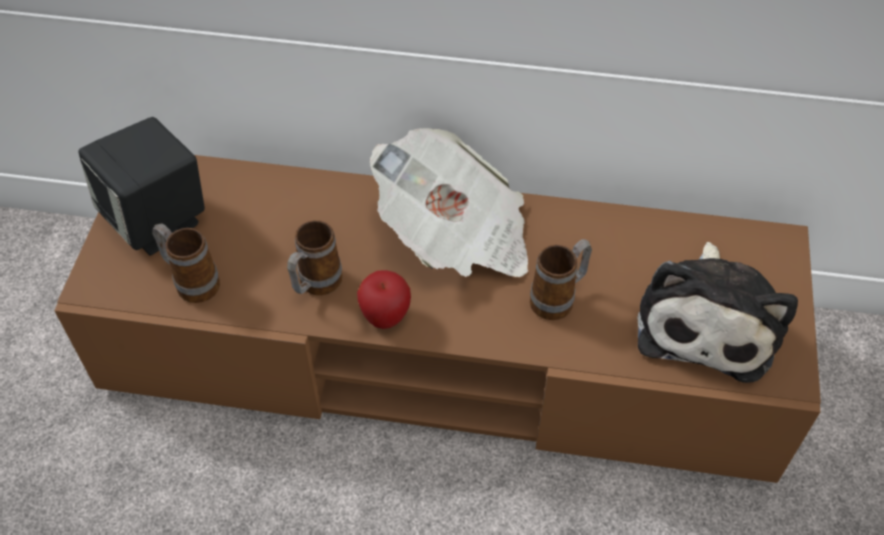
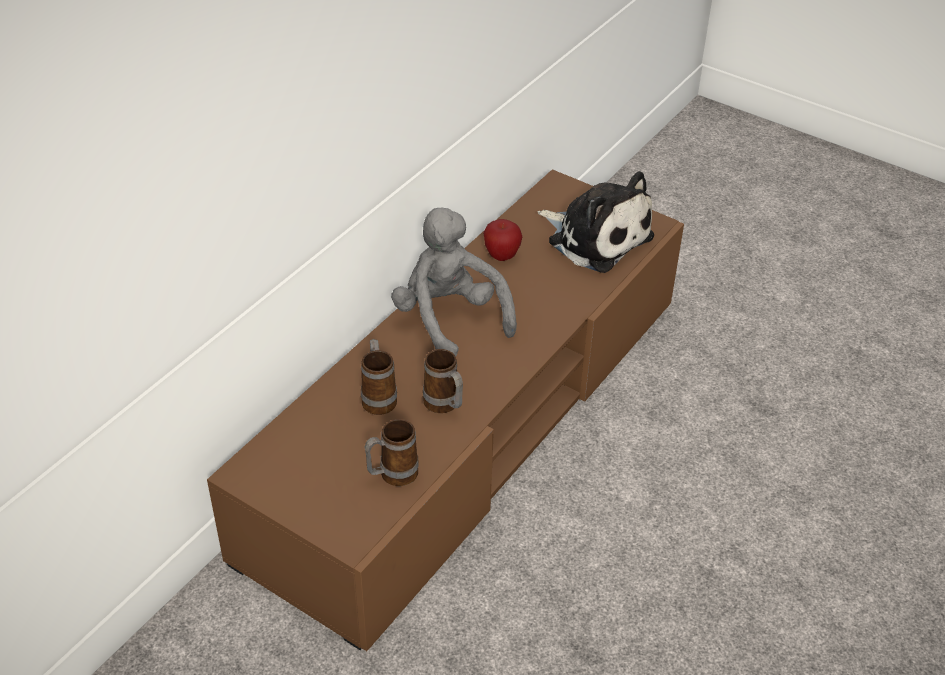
camera: 65 degrees left, 10 degrees down
(158, 220) = (311, 480): black speaker -> none
(385, 317) = (498, 379): apple -> apple (501, 256)
(456, 235) = (449, 319): newspaper -> grey plush toy
(558, 299) = (538, 292): mug -> mug (378, 397)

